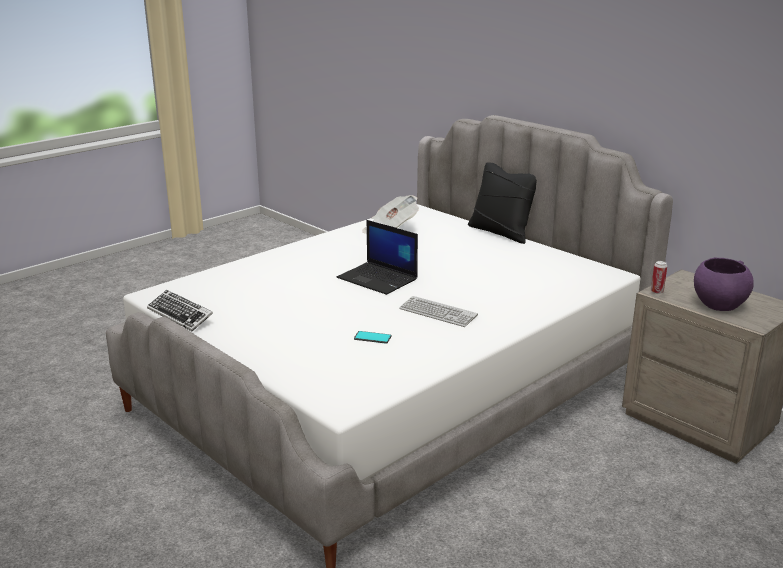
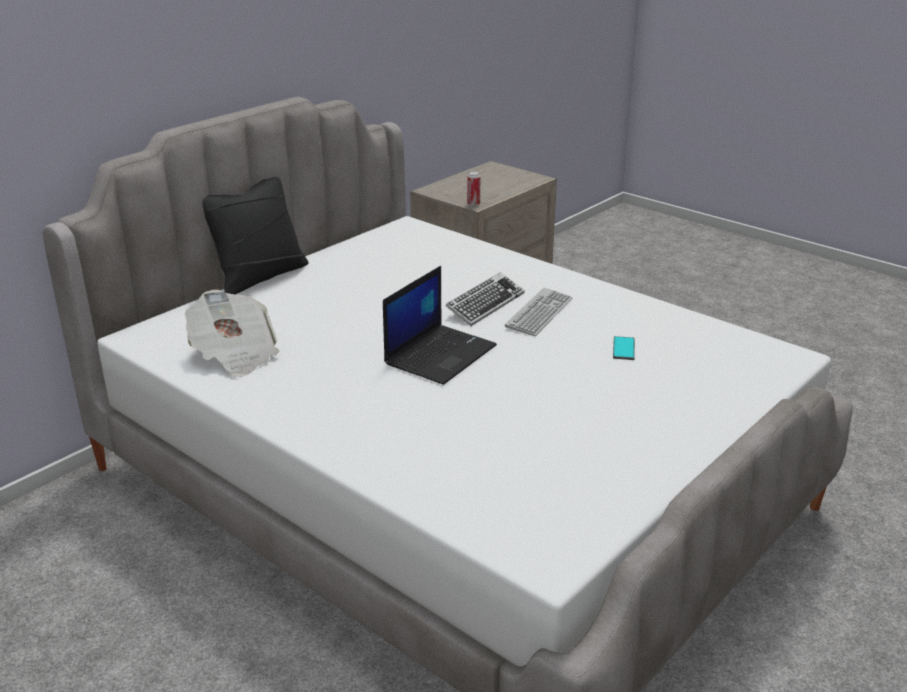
camera: 95 degrees left, 5 degrees up
(180, 315) = (625, 508): keyboard -> keyboard (485, 304)
(718, 305) = (498, 185): purple bowl -> none

